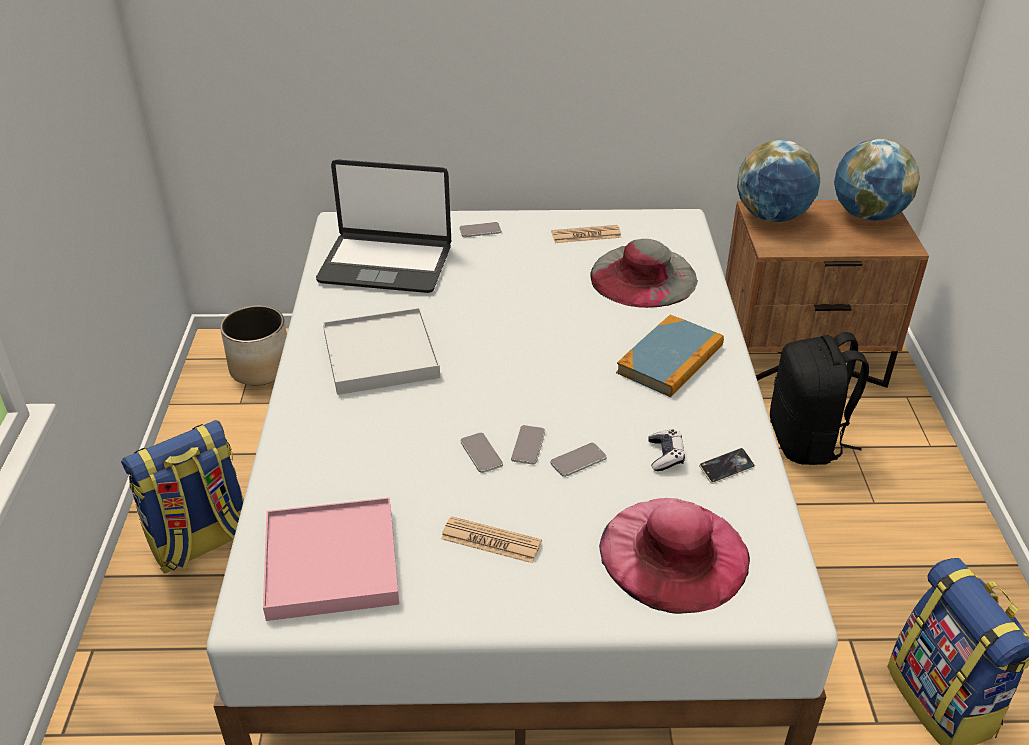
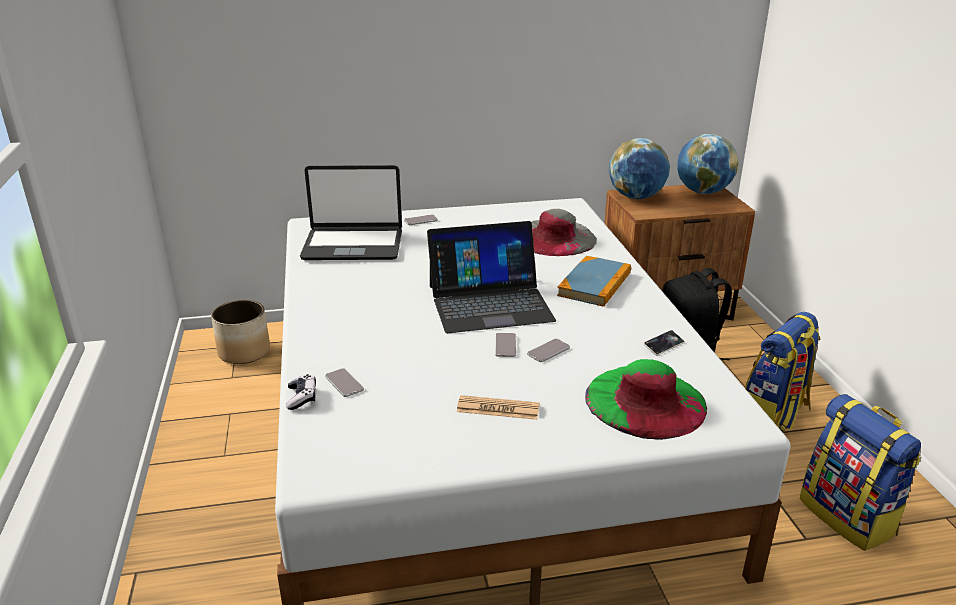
camera: 10 degrees left, 10 degrees down
(200, 542) = (219, 479): backpack -> backpack (774, 415)
(332, 562) = (370, 437): pink tray -> none
(381, 356) = (368, 301): white tray -> none
(481, 453) = (470, 354): phone -> phone (344, 383)
(528, 375) = (489, 302): none -> laptop
(586, 235) = (503, 218): newspaper -> none
(665, 456) = (614, 342): game controller -> game controller (302, 397)
(674, 553) = (645, 401): pink hat -> green hat

